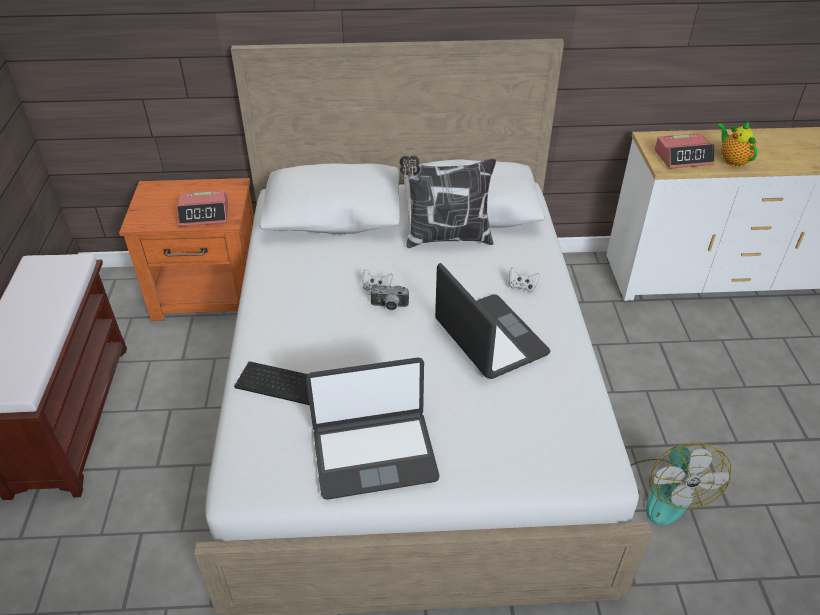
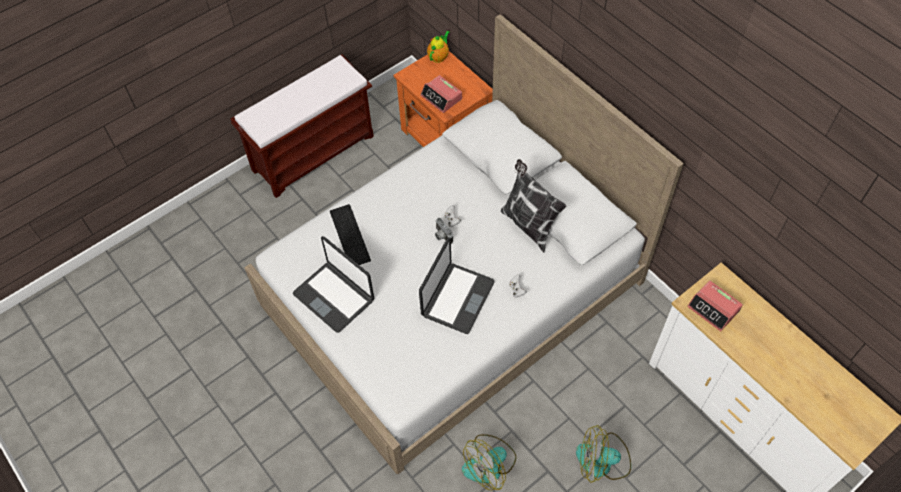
camera: 55 degrees right, 15 degrees up
(715, 393) = (602, 461): none -> fan
(732, 160) = (740, 341): teapot -> teapot (439, 56)

